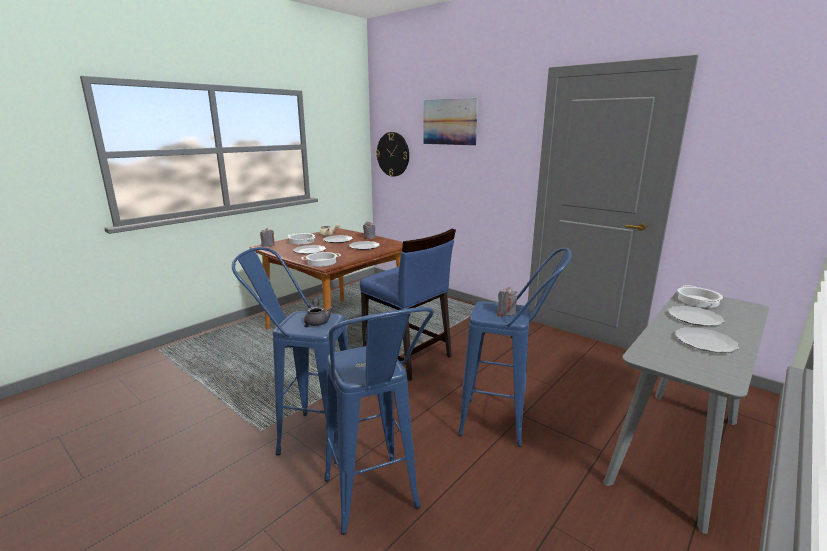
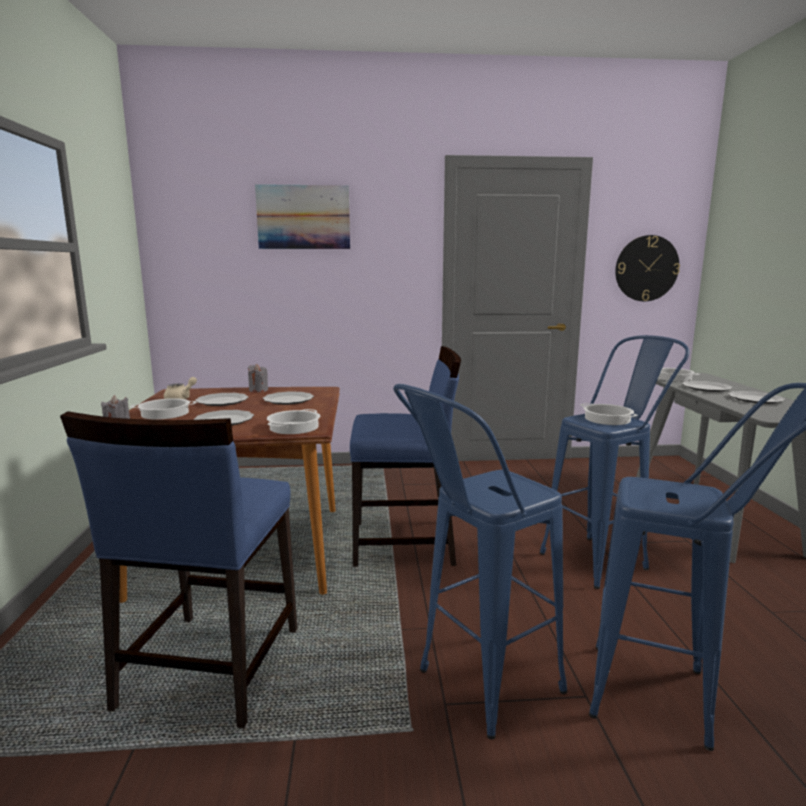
camera: 45 degrees left, 5 degrees down
(249, 368) = (209, 668): none -> blue chair
(317, 320) = (498, 484): grey teapot -> none
(393, 154) = (195, 267): wall clock -> wall clock (646, 268)
(506, 312) = (608, 419): grey candle -> cooking pot

